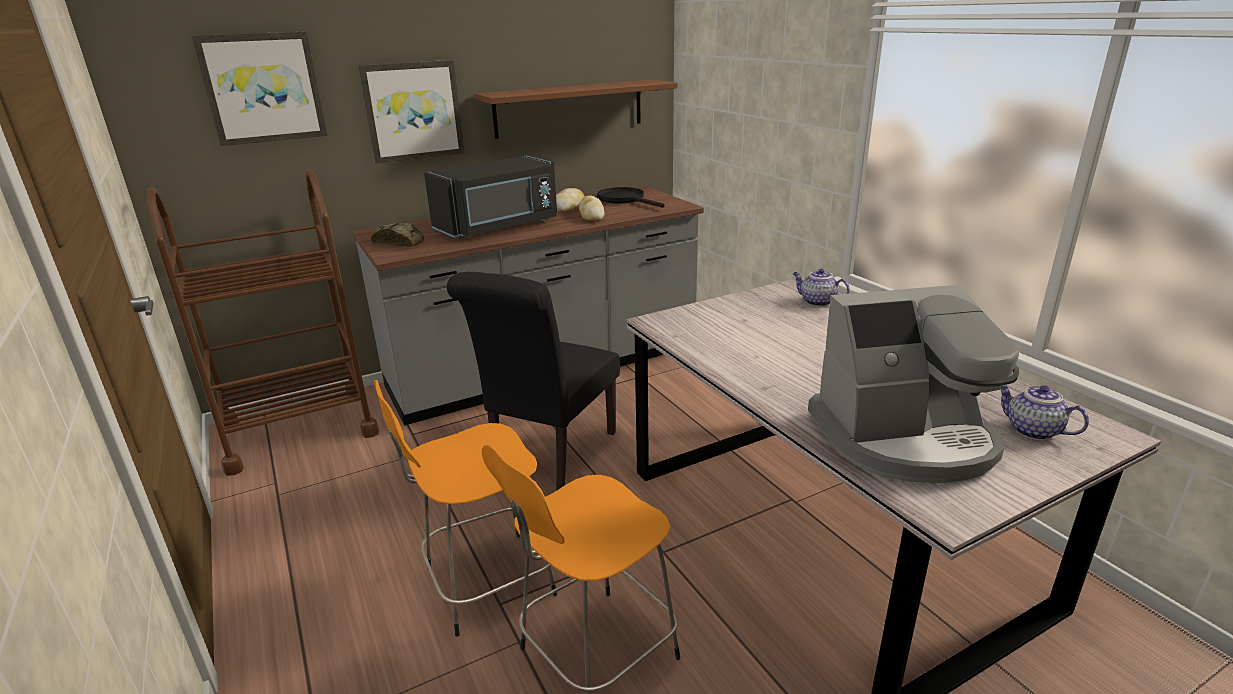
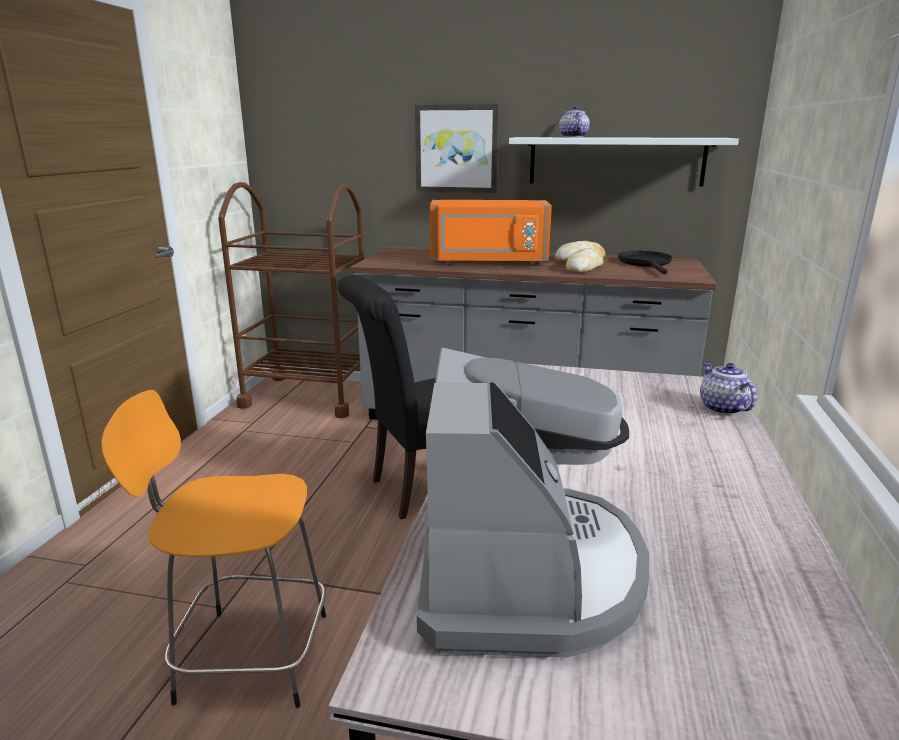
camera: 40 degrees right, 5 degrees down
(263, 88) = (343, 119): picture -> none
(400, 242) = (397, 257): bread -> none
(485, 583) = (263, 553): orange stool -> none
(499, 227) = (488, 262): black microwave -> orange microwave
(569, 108) = (616, 161): brown shelf -> white shelf
(904, 438) = (526, 571): coffee machine -> coffee machine turned 120 degrees counterclockwise
(1031, 430) = (731, 663): teapot -> teapot (572, 137)

